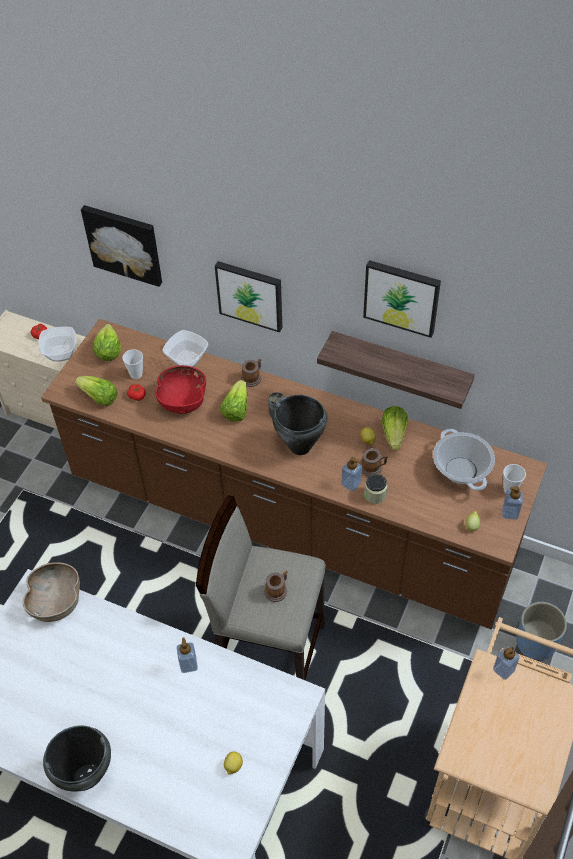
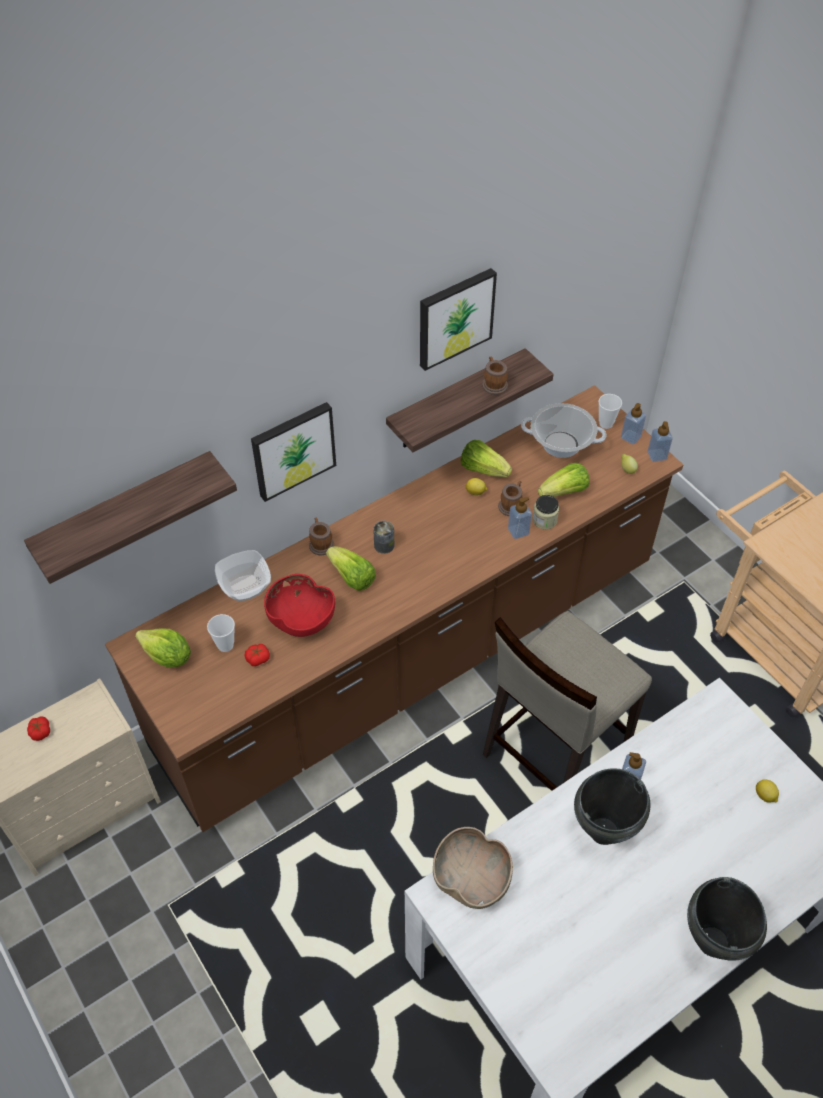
camera: 60 degrees left, 0 degrees up
(61, 353) = (92, 721): bowl -> none
(99, 397) = (229, 697): lettuce -> lettuce (564, 492)
(124, 243) = (126, 514): picture -> shelf
(277, 590) = (582, 663): mug -> mug (493, 383)
(300, 447) = (444, 548): black cooking pot -> black cooking pot (604, 831)
(503, 670) = (777, 533): soap dispenser -> soap dispenser (657, 455)
(536, 642) = (669, 541): blue planter -> none

